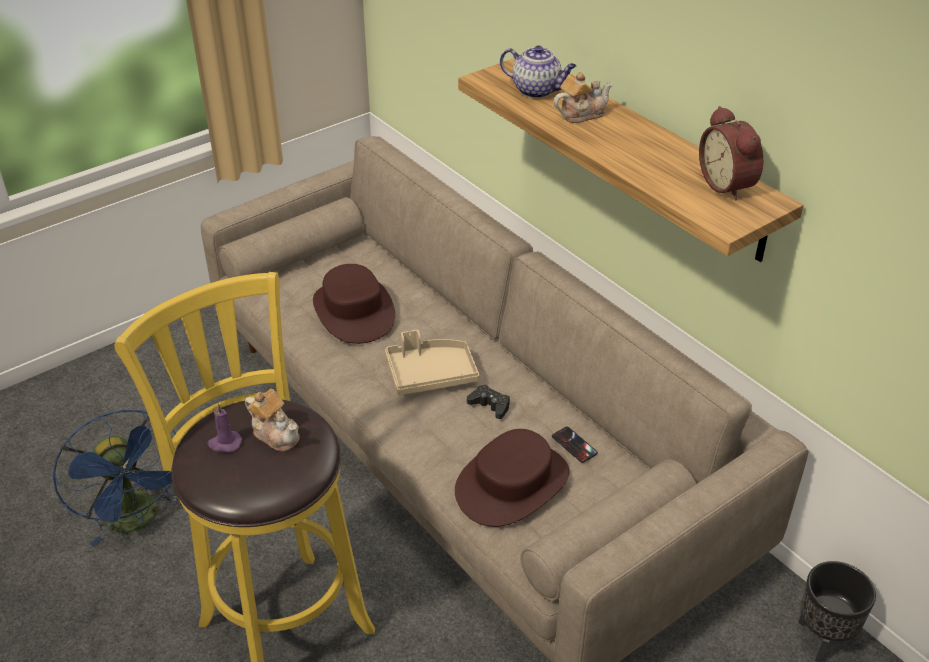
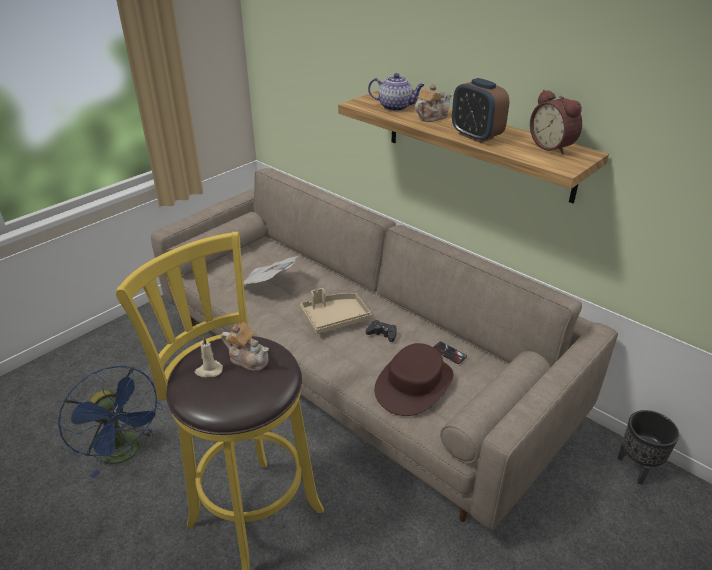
camera: 10 degrees left, 5 degrees down
(224, 443) = (208, 371): purple candle -> beige candle
(353, 311) = (269, 284): brown hat -> newspaper
(628, 155) = (476, 136): none -> alarm clock

